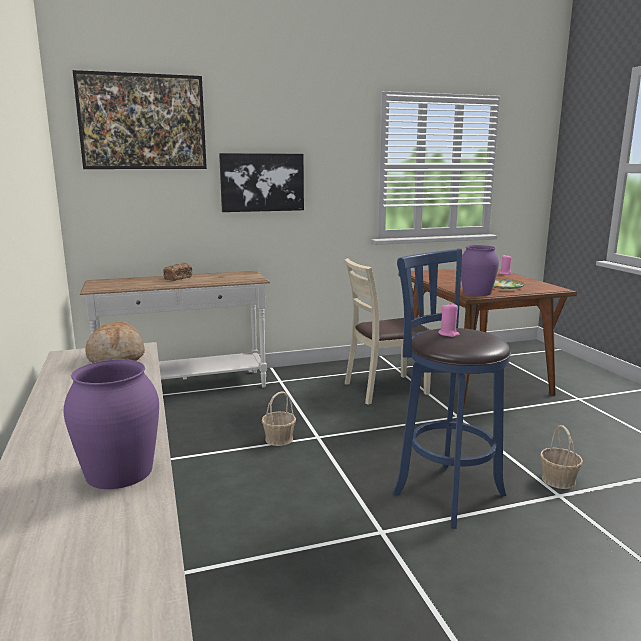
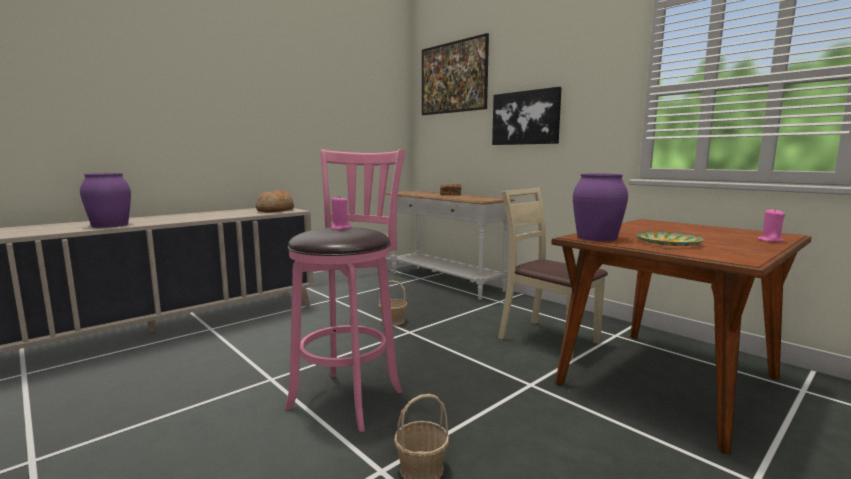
camera: 65 degrees right, 5 degrees down
(444, 491) = (349, 397): blue stool -> pink stool

